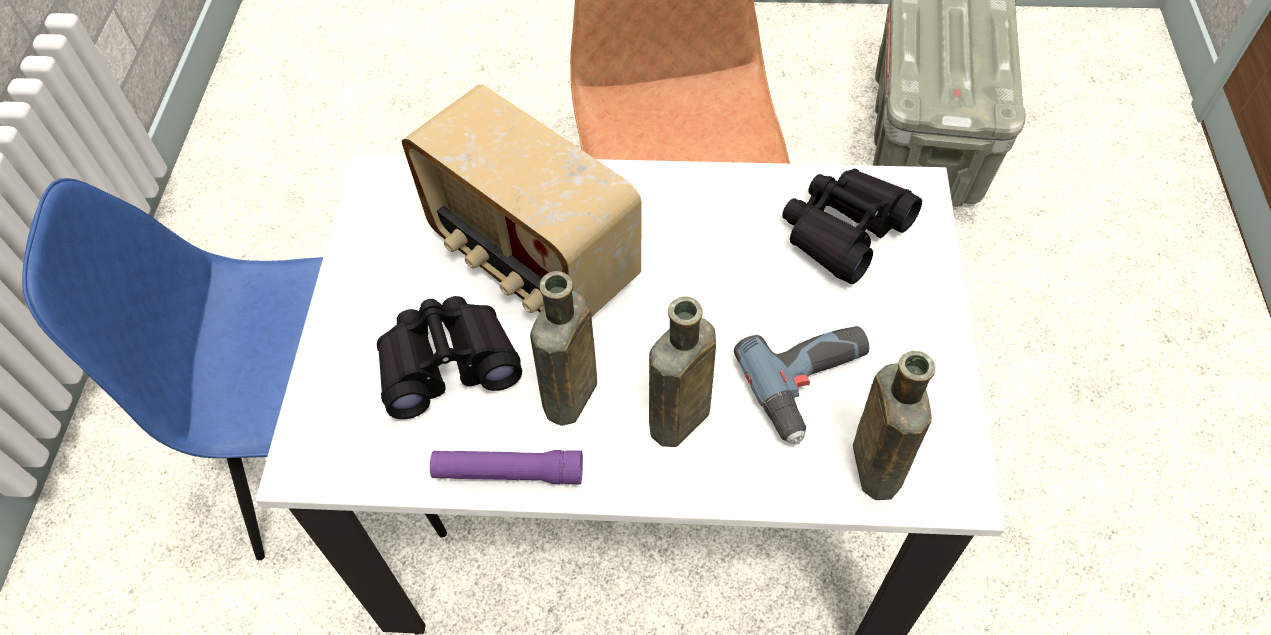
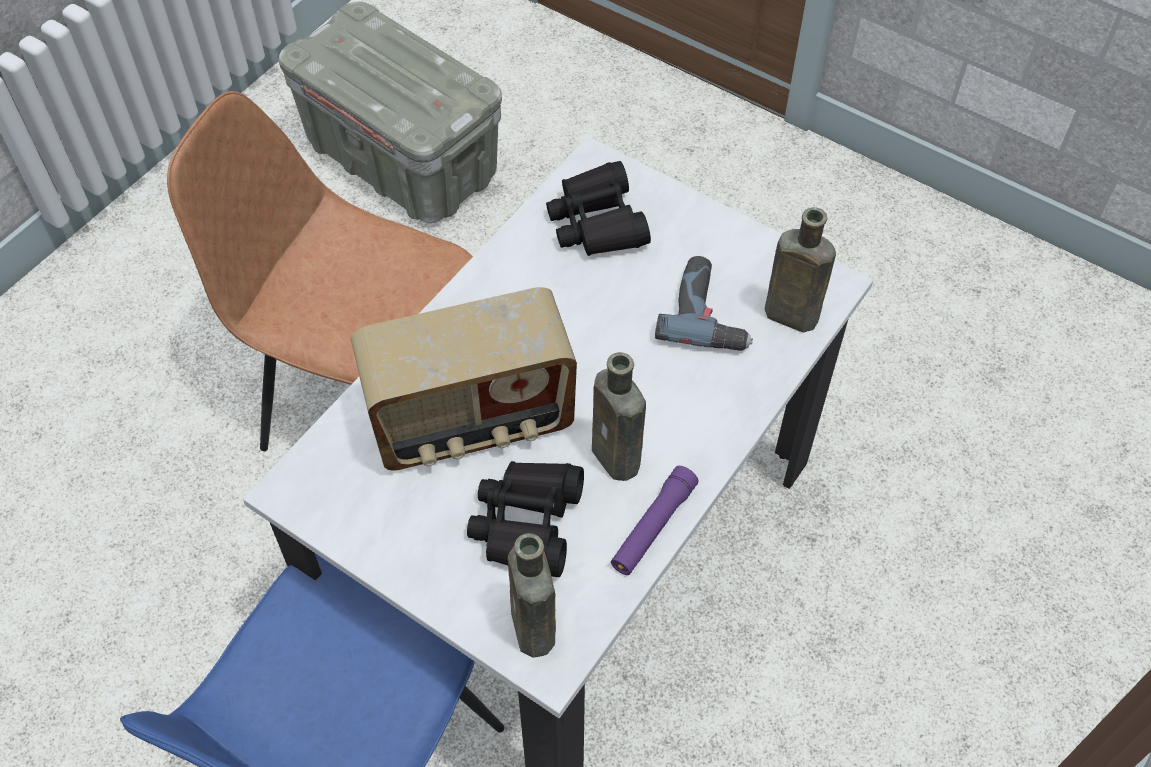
camera: 60 degrees left, 0 degrees up
(676, 423) = (683, 405): brown bottle -> brown bottle (534, 632)

